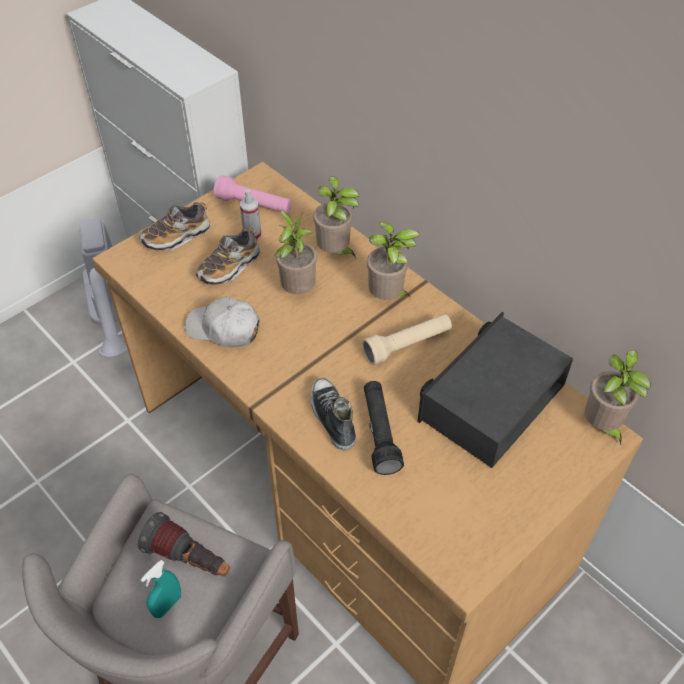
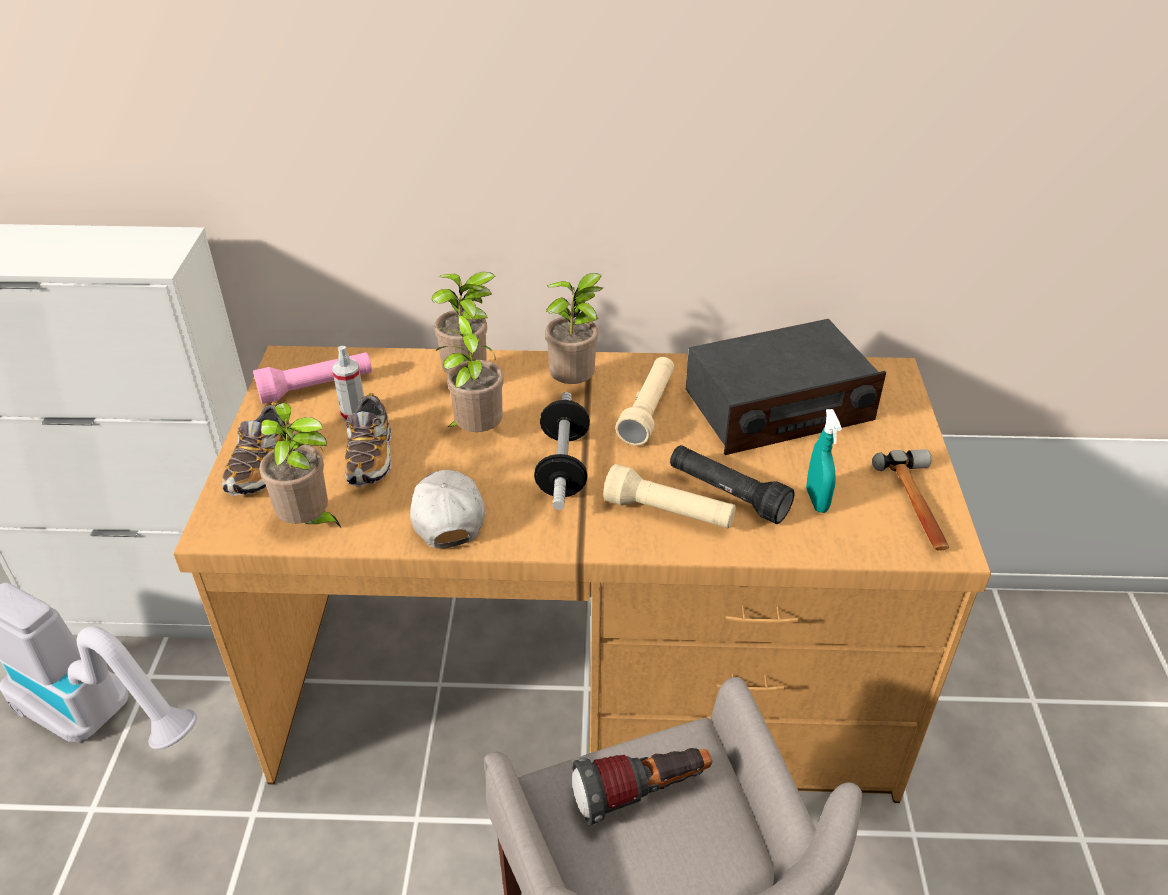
camera: 45 degrees left, 10 degrees down
(167, 605) = (680, 856): turquoise spray bottle -> turquoise spray bottle (816, 500)
(224, 329) = (447, 514): white cap -> white cap turned 105 degrees clockwise
(314, 345) = (563, 466): none -> dumbbell
(332, 418) = (669, 513): shoe -> beige flashlight
(485, 535) = (918, 505): none -> hammer
(491, 401) = (778, 407): radio -> radio turned 105 degrees counterclockwise
(602, 426) = (879, 369): potted plant -> potted plant (309, 523)

